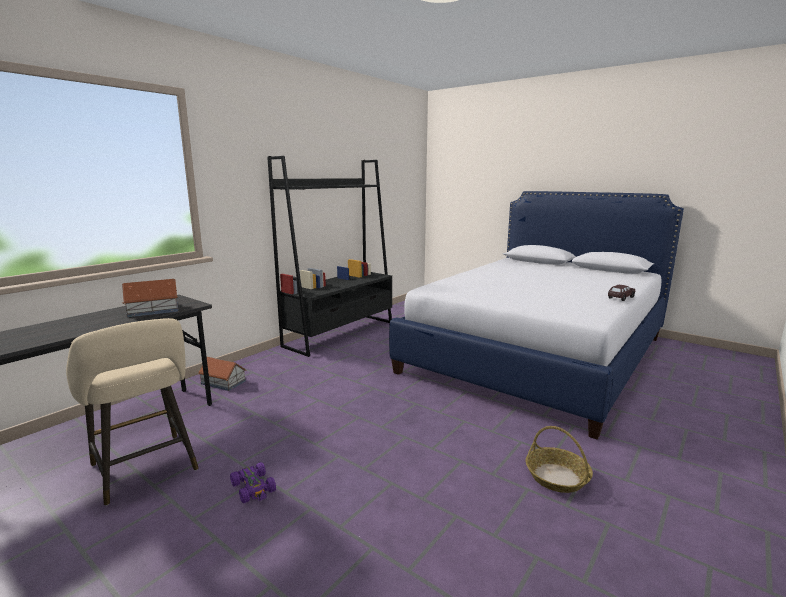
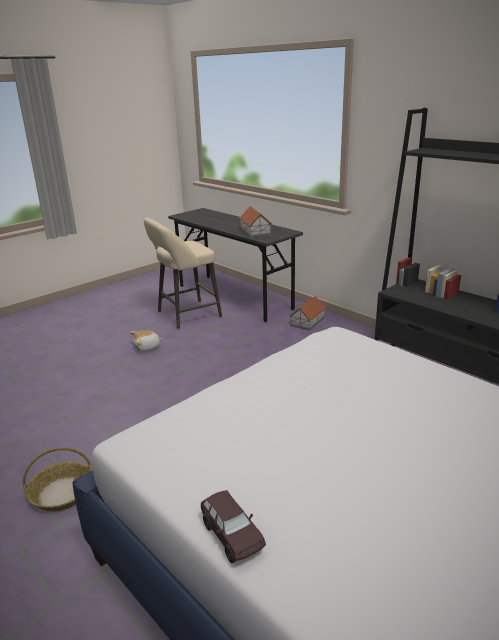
camera: 100 degrees right, 10 degrees up
(254, 488) = (147, 348): purple toy car -> plush toy

